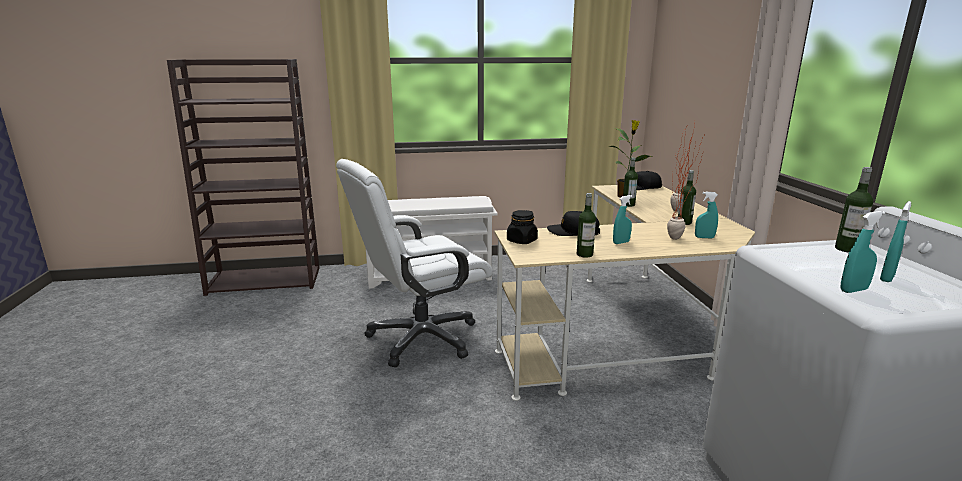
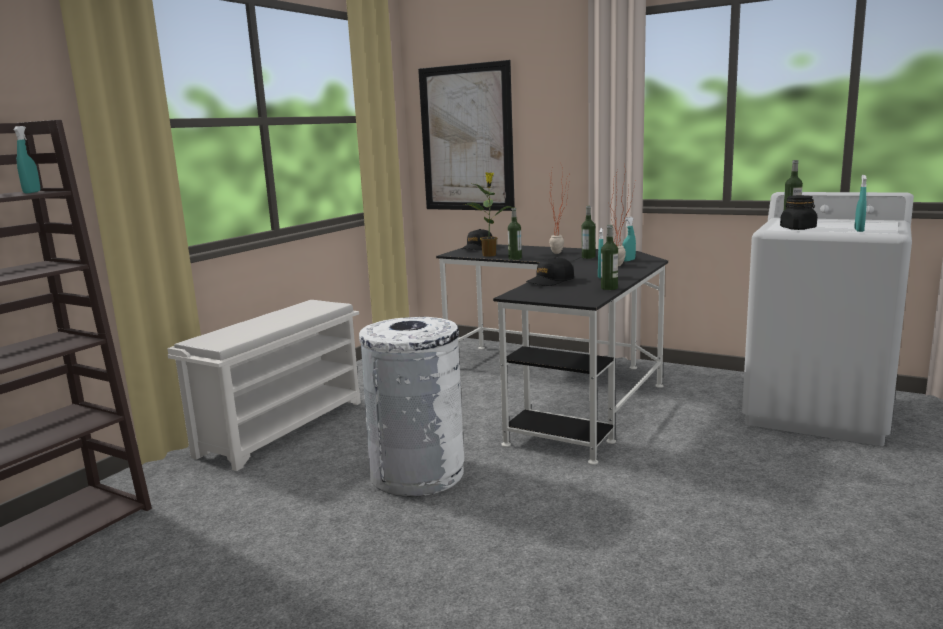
camera: 50 degrees left, 5 degrees down
(421, 338) = (418, 473): white office chair -> white trash can
(521, 241) = (541, 296): black jar -> black jar (798, 228)
(626, 335) = (560, 388): beige desk -> black desk
(680, 84) = (466, 138): none -> picture
(887, 278) = (846, 224): turquoise spray bottle -> turquoise spray bottle (32, 192)

